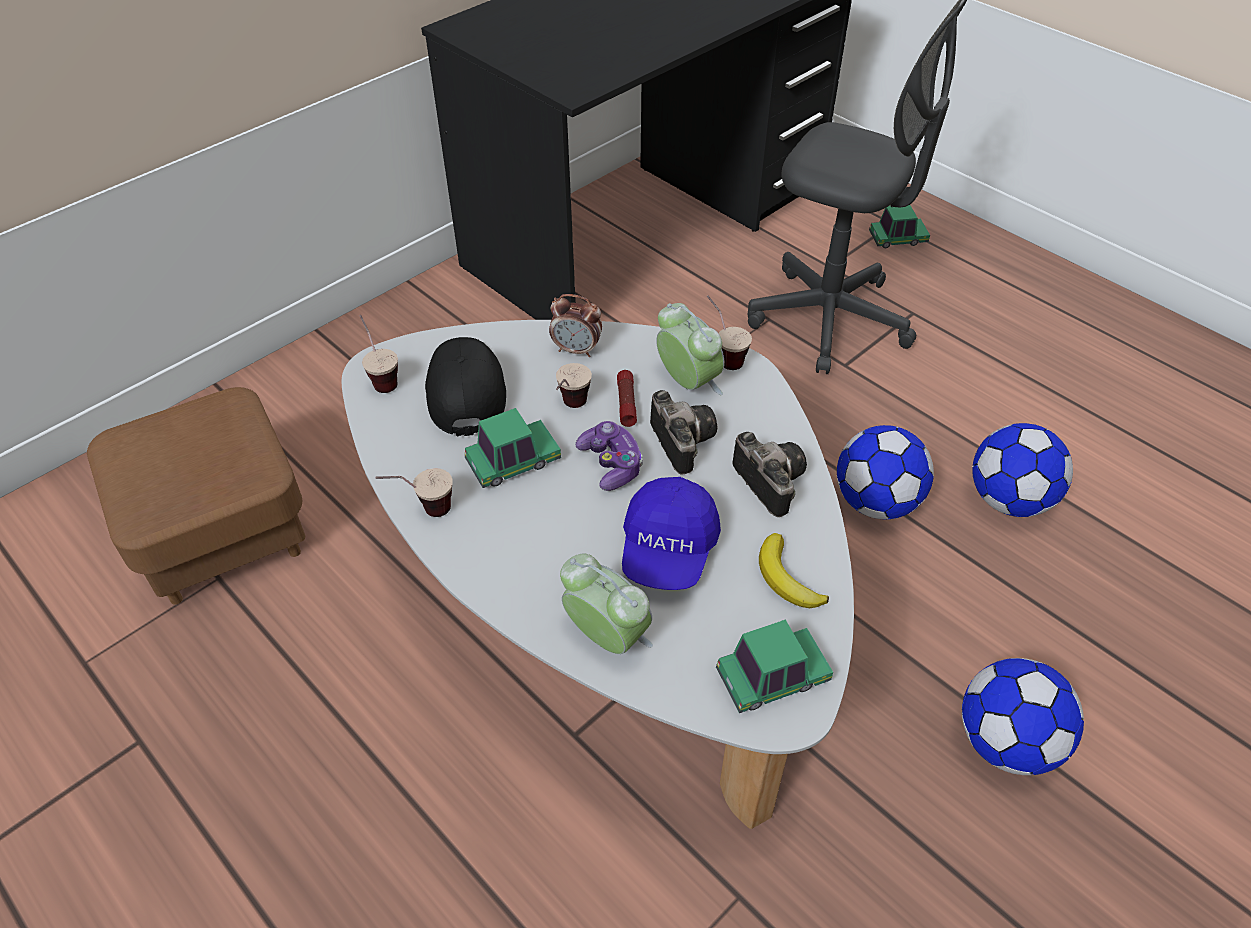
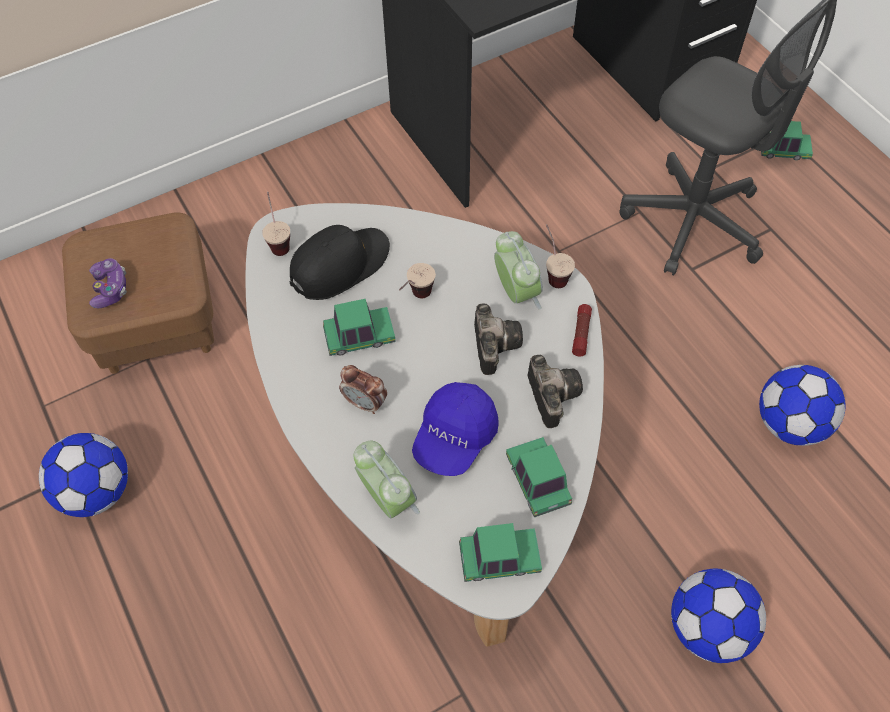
camera: 15 degrees right, 10 degrees up
(422, 511) = (281, 365): cup -> none
(466, 390) = (340, 265): black cap -> black cap turned 45 degrees clockwise
(577, 350) = (436, 244): alarm clock -> alarm clock (365, 403)
(611, 464) = (433, 354): game controller -> game controller (110, 289)
(626, 403) = (461, 302): flashlight -> flashlight (581, 333)
(787, 578) = (537, 481): banana -> toy car
(876, 502) = (674, 402): football -> football (97, 491)

